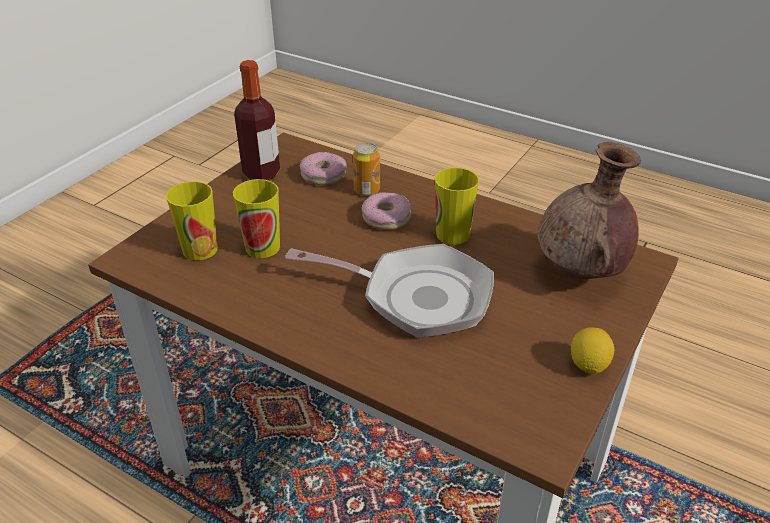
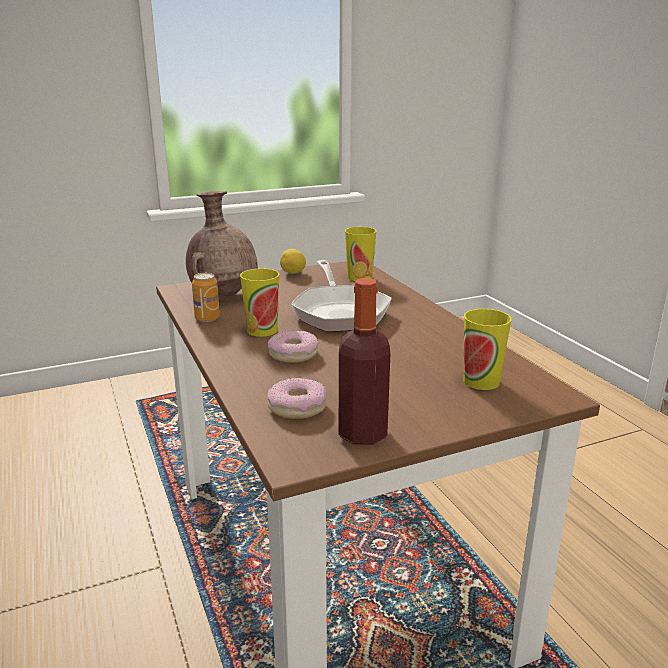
camera: 145 degrees left, 15 degrees down
(262, 247) = (421, 366): cup -> cup (359, 277)
(366, 190) = (277, 378): can -> can (207, 318)
(416, 297) = (340, 312): frying pan -> frying pan turned 150 degrees counterclockwise

